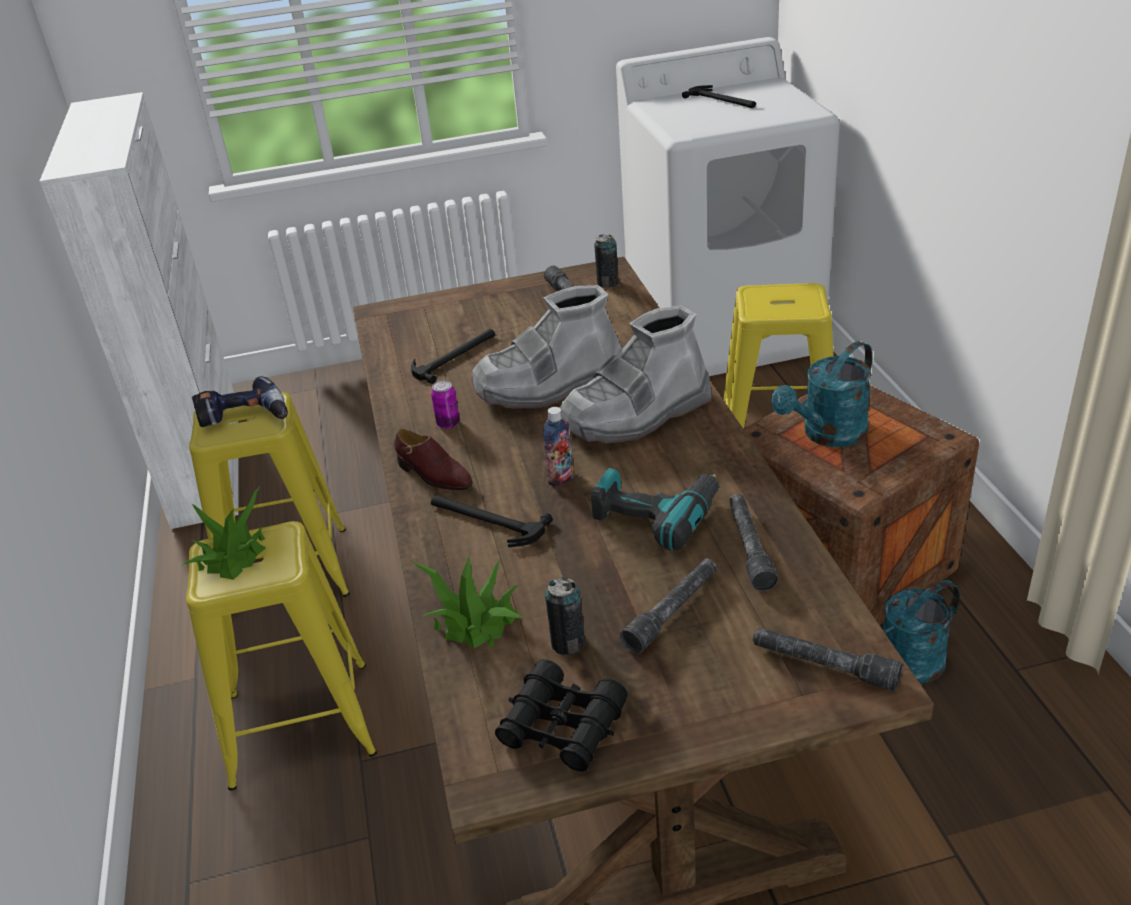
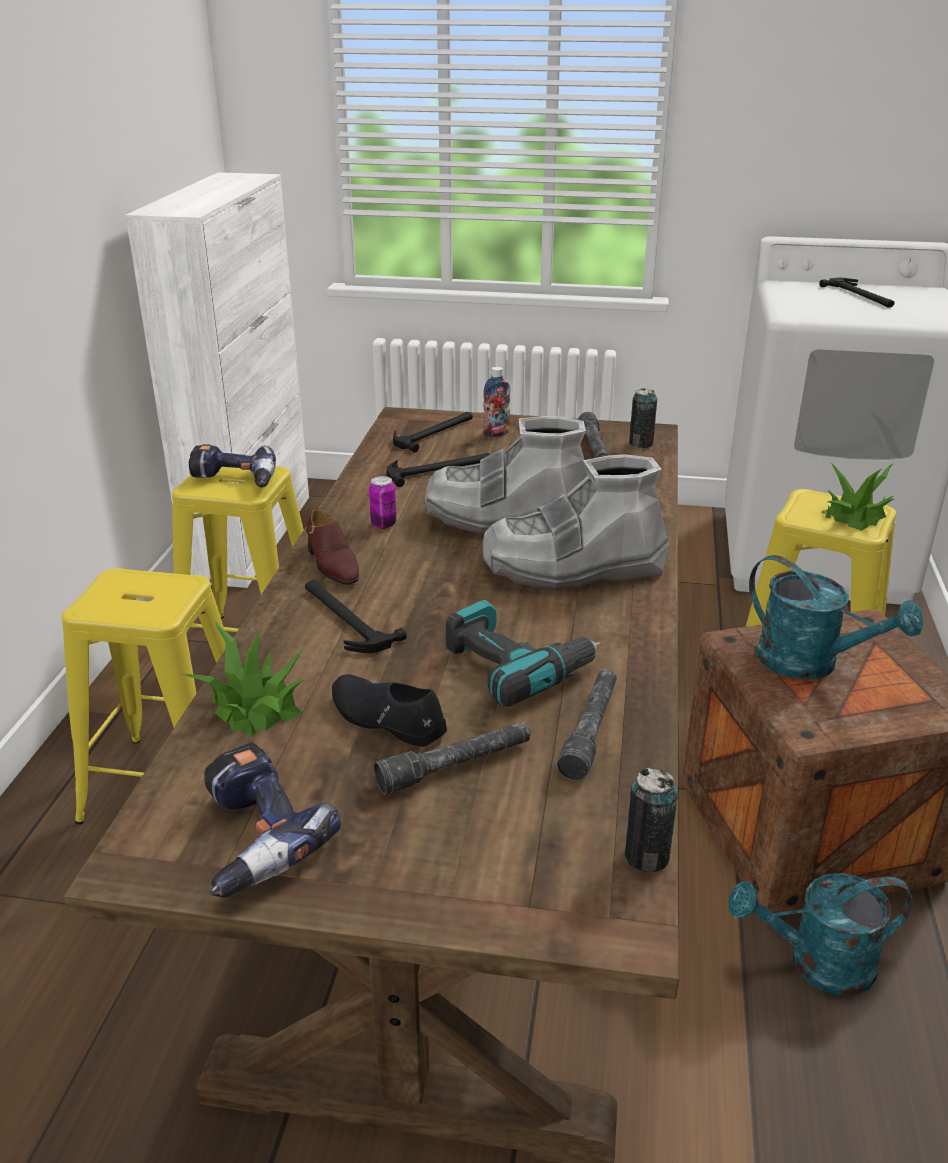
camera: 20 degrees right, 5 degrees down
(233, 555) = (130, 588): potted plant -> potted plant (856, 515)
(421, 321) = (434, 433): none -> hammer
(561, 478) = (449, 603): bottle -> bottle (496, 433)
(562, 726) = (250, 838): black binoculars -> power drill
(568, 643) = (324, 759): can -> can (647, 857)
(590, 593) = (386, 719): none -> black shoe
(824, 665) = (577, 884): grey flashlight -> none
(827, 435) = (811, 664): turquoise watering can -> turquoise watering can turned 120 degrees counterclockwise

